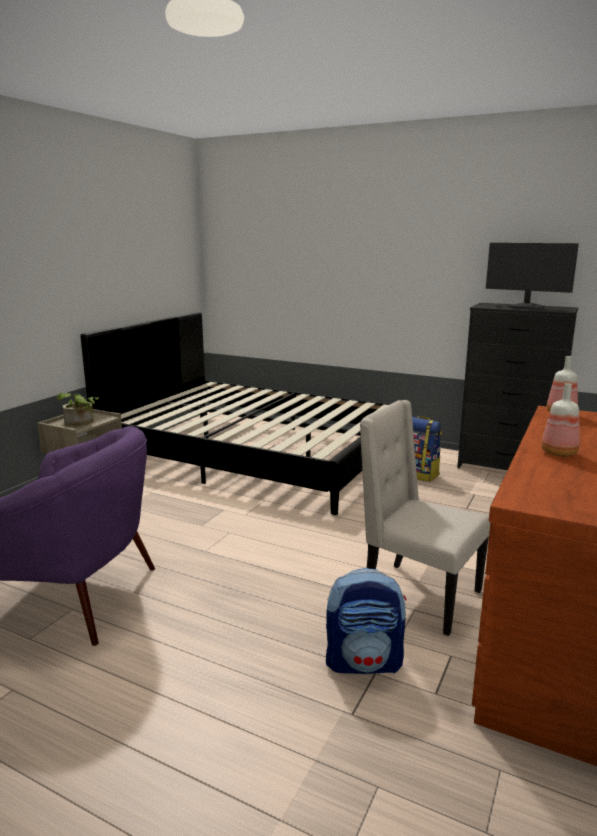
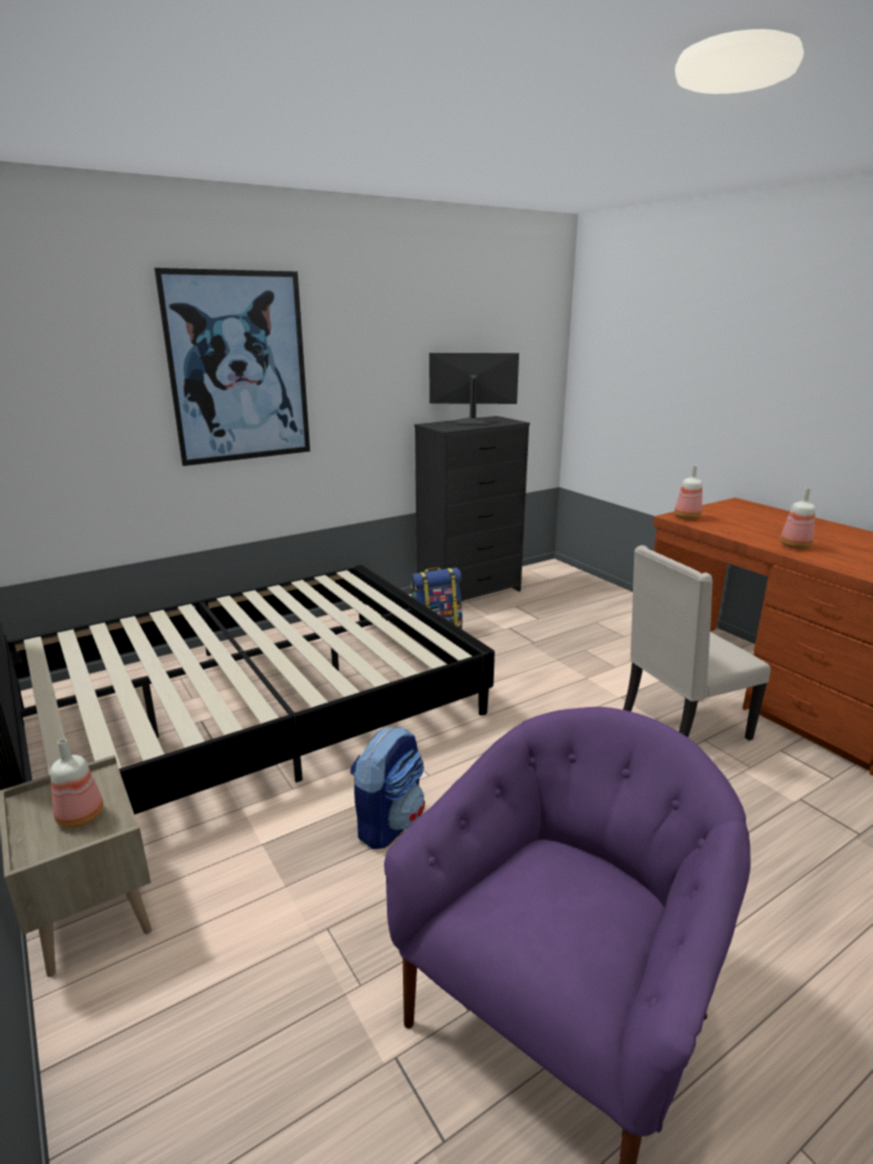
camera: 60 degrees left, 5 degrees up
(80, 423) = (82, 817): potted plant -> bottle
(346, 246) = (238, 368): none -> picture
(364, 662) = (783, 799): backpack -> backpack (389, 823)
(527, 307) = (472, 422): monitor -> monitor turned 150 degrees counterclockwise

